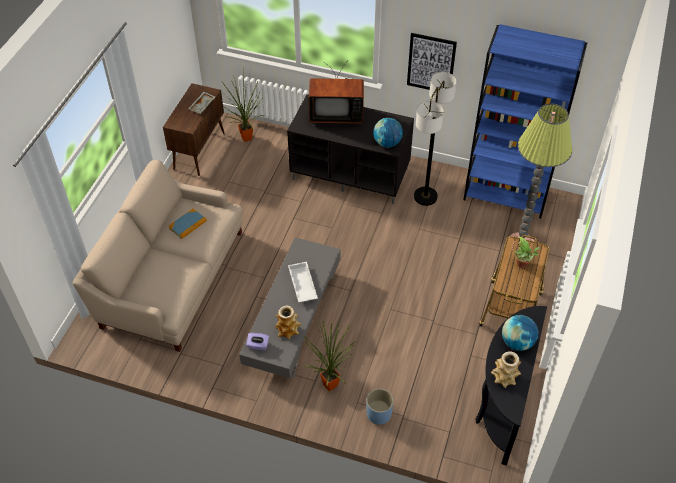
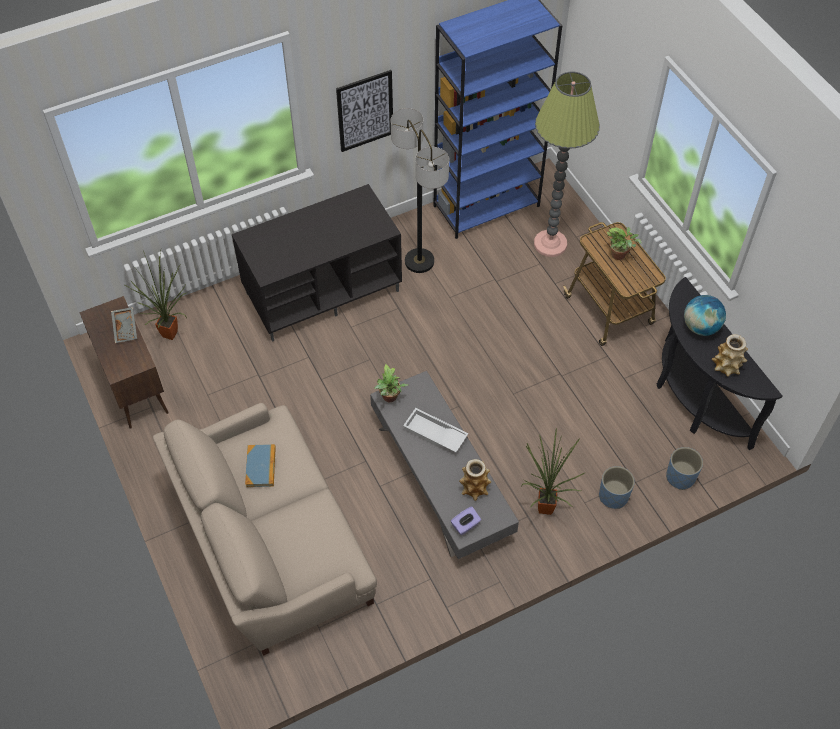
camera: 45 degrees left, 5 degrees up
(302, 247) = (390, 398): none -> potted plant
(335, 113) = (287, 233): television -> none
(387, 143) = (374, 227): globe -> none
(434, 440) = (680, 477): none -> blue planter

